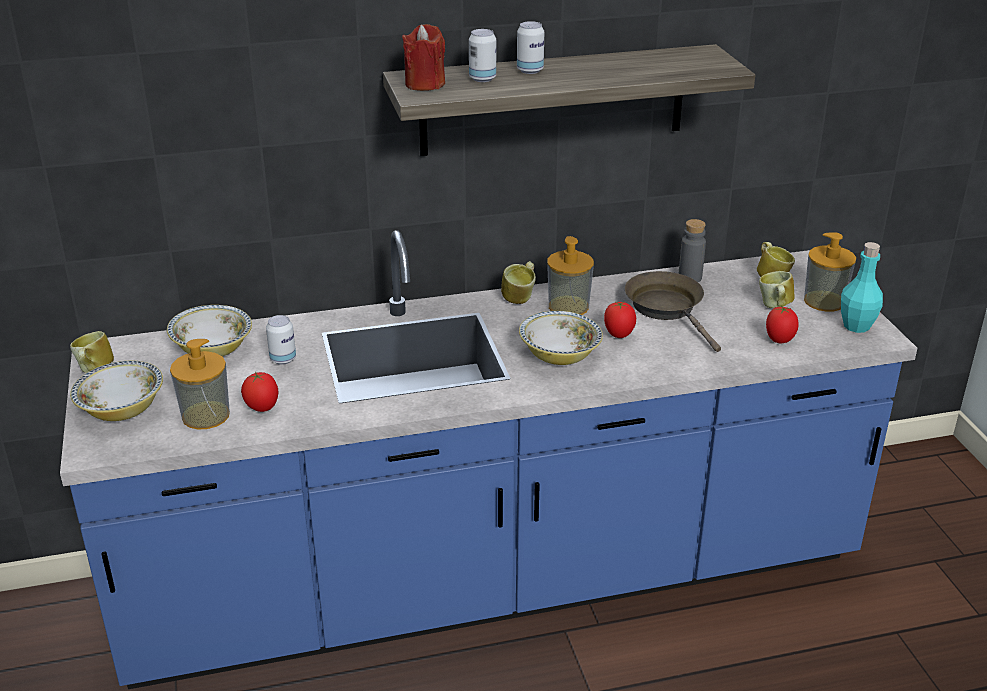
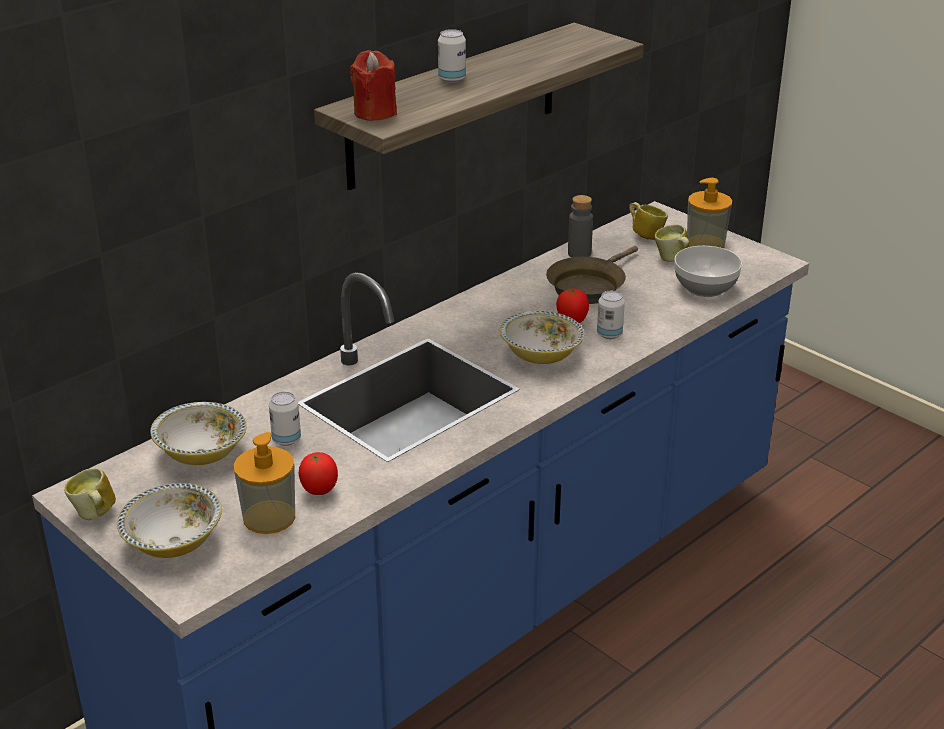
camera: 30 degrees left, 0 degrees up
(482, 79) = (420, 96): can -> can (609, 334)
(520, 298) = (451, 314): mug -> none
(568, 306) = (502, 309): soap dispenser -> none
(667, 308) = (588, 286): brown frying pan -> brown frying pan turned 90 degrees counterclockwise
(779, 340) = (704, 287): tomato -> bowl
(856, 326) = (749, 258): turquoise bottle -> none

